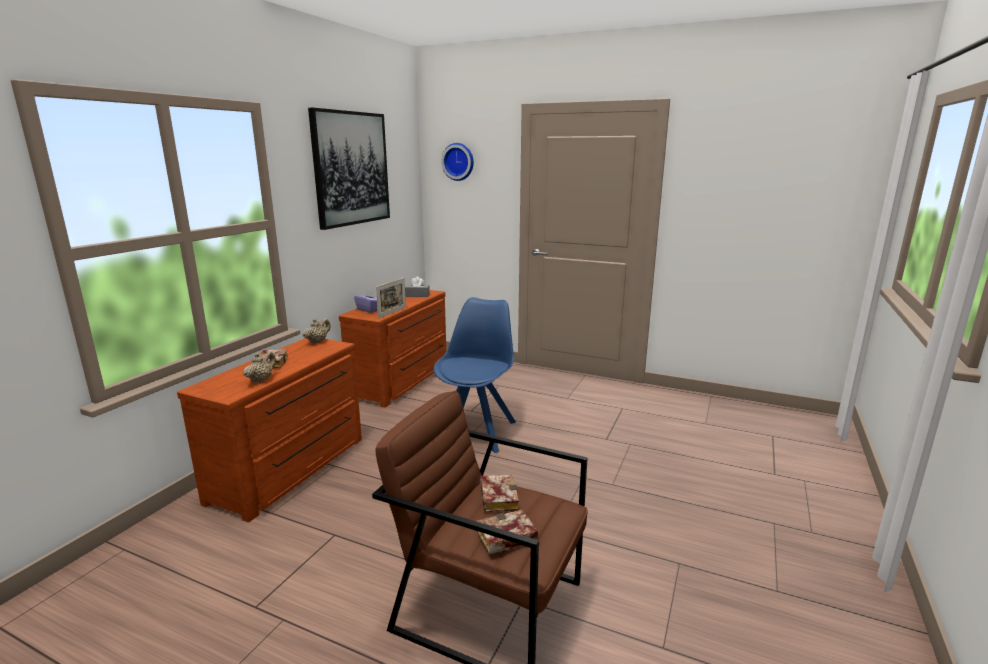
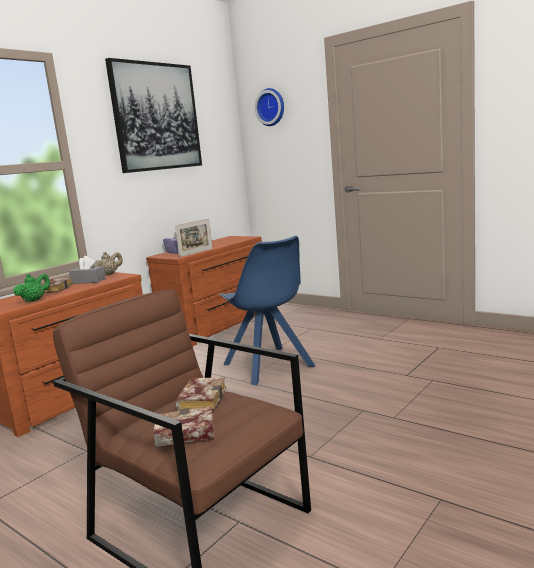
camera: 15 degrees right, 5 degrees down
(261, 380) = (34, 300): beige teapot -> green teapot
(417, 295) = (231, 240): grey tissue box -> grey tissue box (88, 281)
(476, 430) = (269, 366): blue chair -> blue chair turned 120 degrees clockwise

